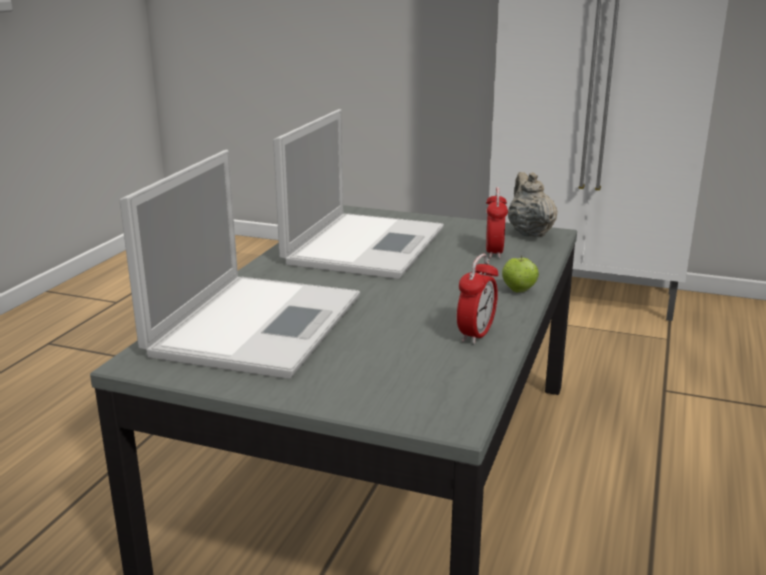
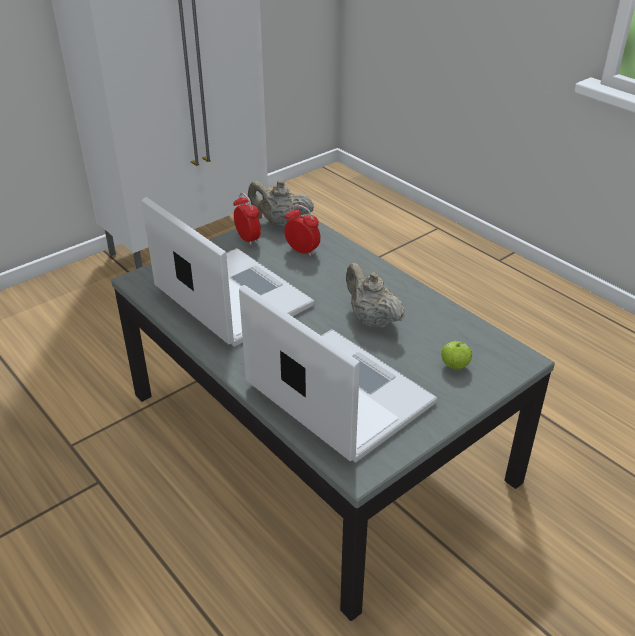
camera: 60 degrees left, 15 degrees up
(414, 311) = (371, 319): none -> beige teapot
(476, 334) = (424, 310): alarm clock -> alarm clock (248, 239)
(519, 290) = (373, 268): apple -> apple (454, 366)

